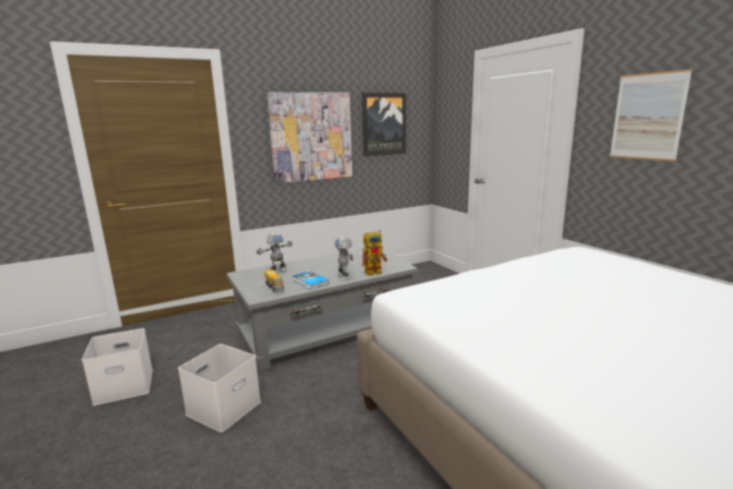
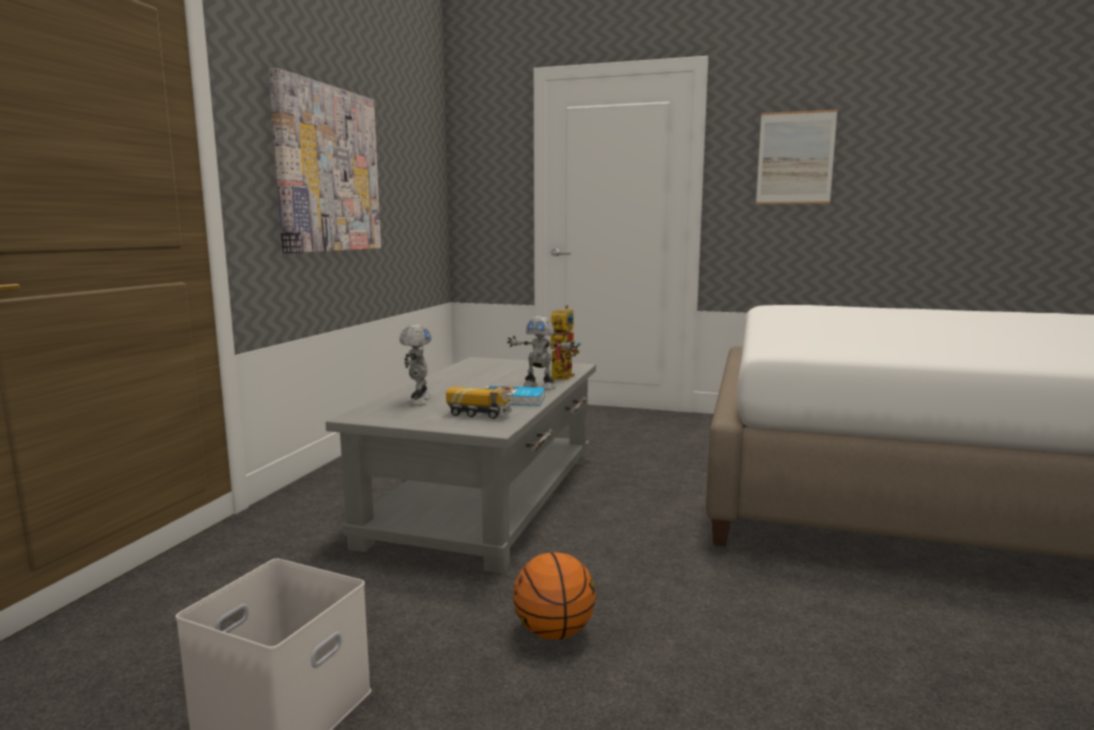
camera: 45 degrees left, 5 degrees down
(224, 407) = (554, 632): white storage box -> basketball
(384, 124) = (404, 164): picture -> none

